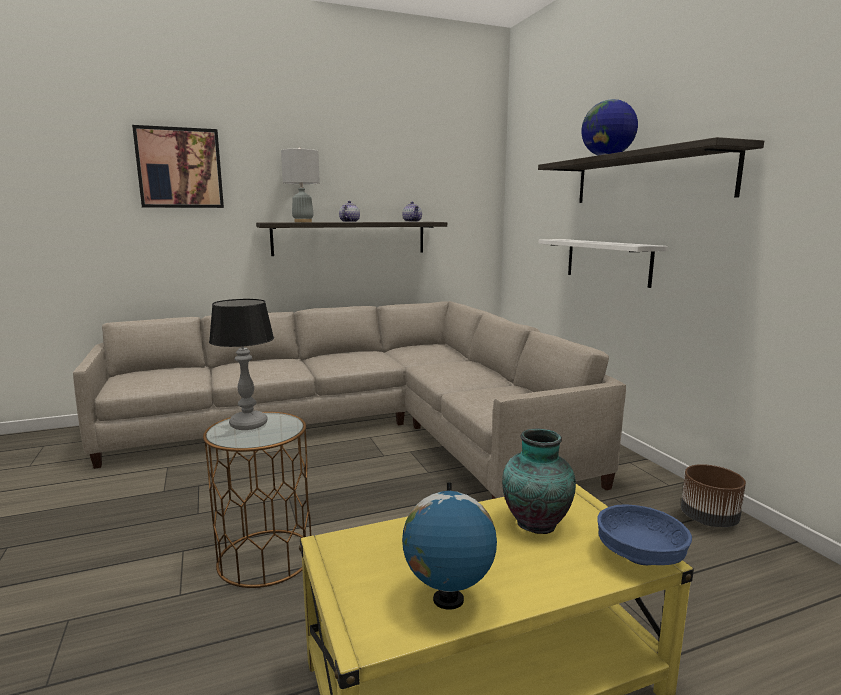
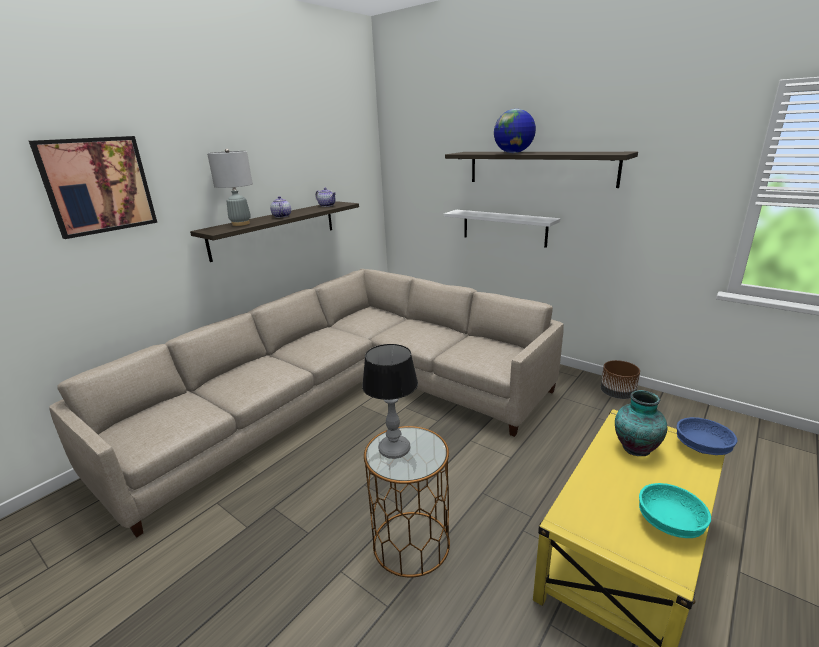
camera: 30 degrees left, 10 degrees up
(447, 600) = (669, 524): globe -> turquoise bowl

